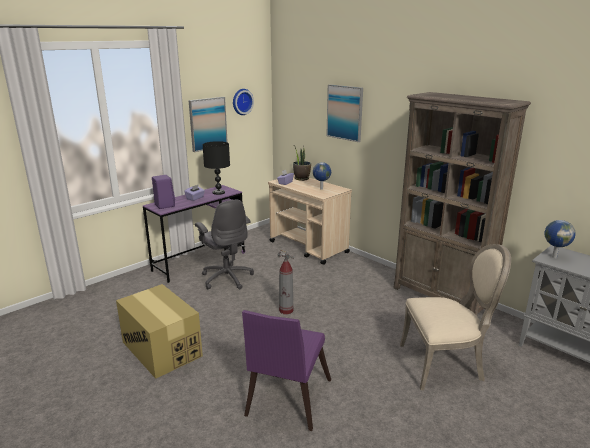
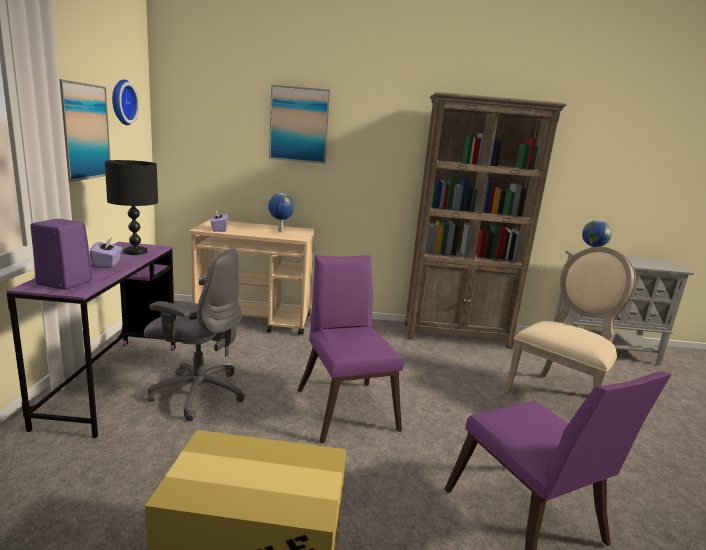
camera: 45 degrees left, 5 degrees down
(286, 310) = (345, 405): fire extinguisher -> purple chair
(301, 178) = (230, 223): potted plant -> none

